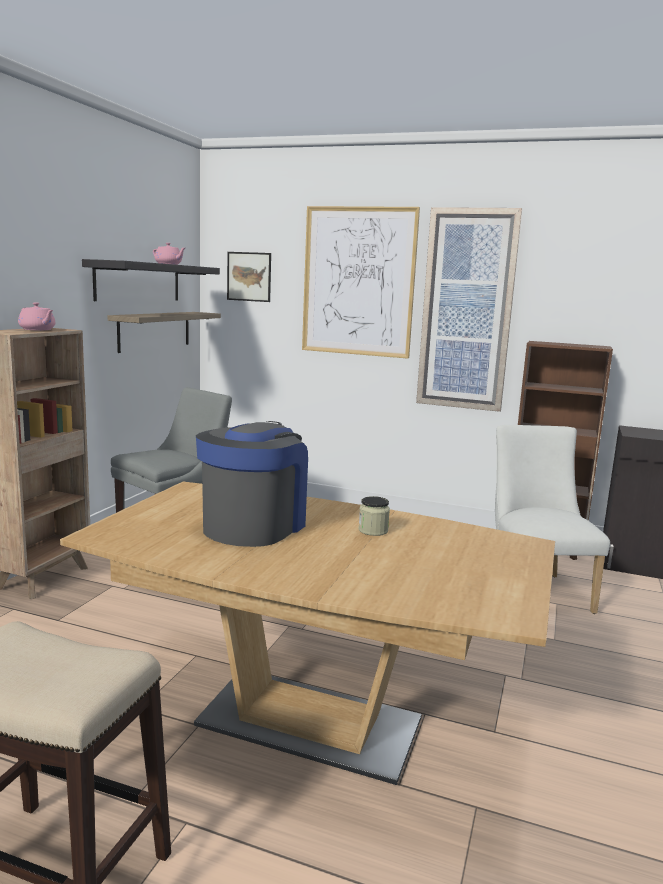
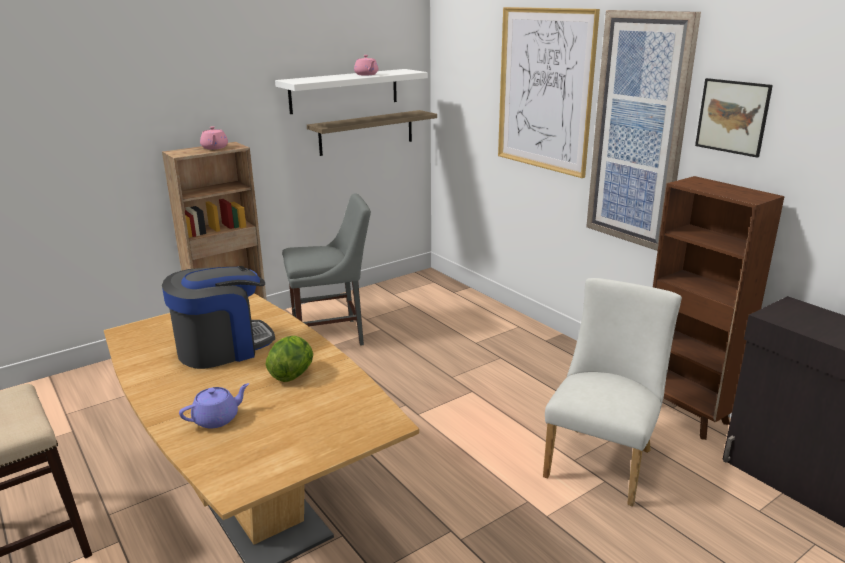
camera: 35 degrees right, 10 degrees up
(138, 282) = (344, 91): black shelf -> white shelf
(249, 276) = (462, 78): picture -> picture (732, 117)
(373, 530) = (292, 374): jar -> lettuce
(377, 576) = (217, 419): none -> purple teapot

